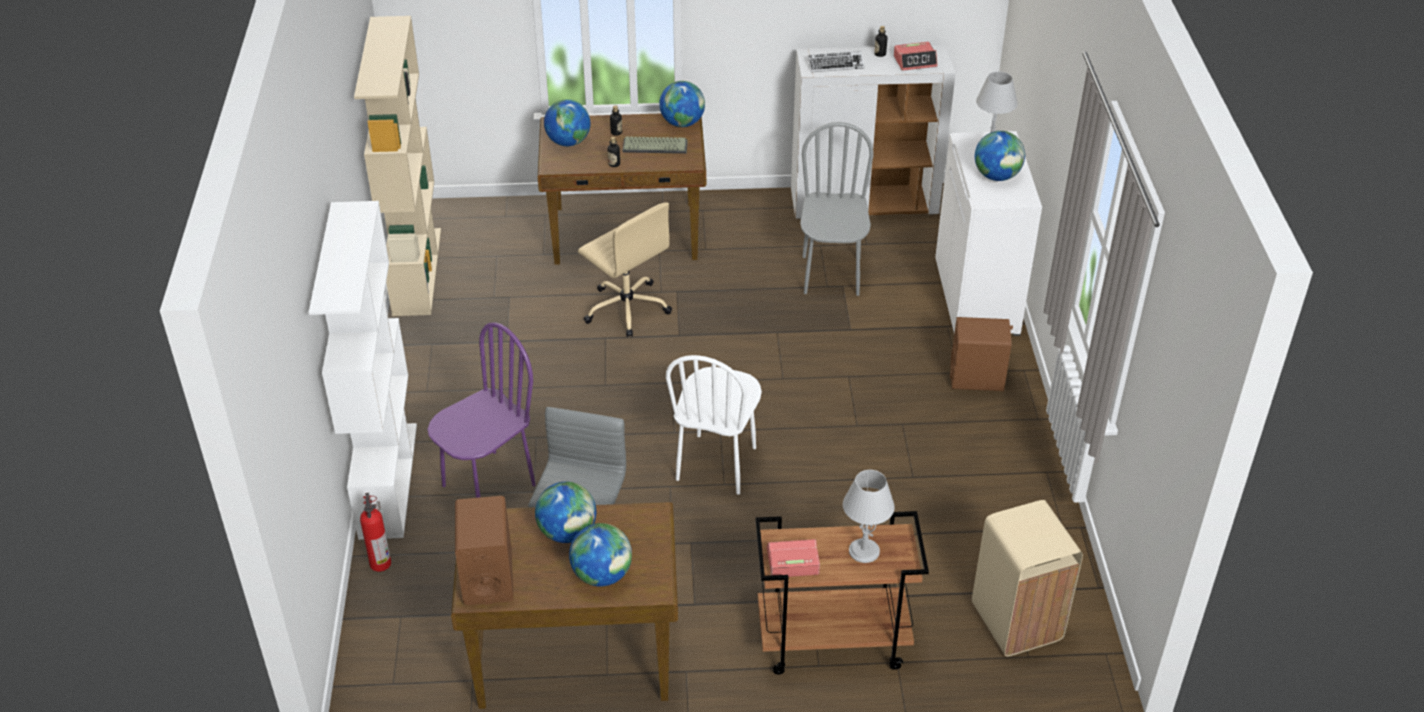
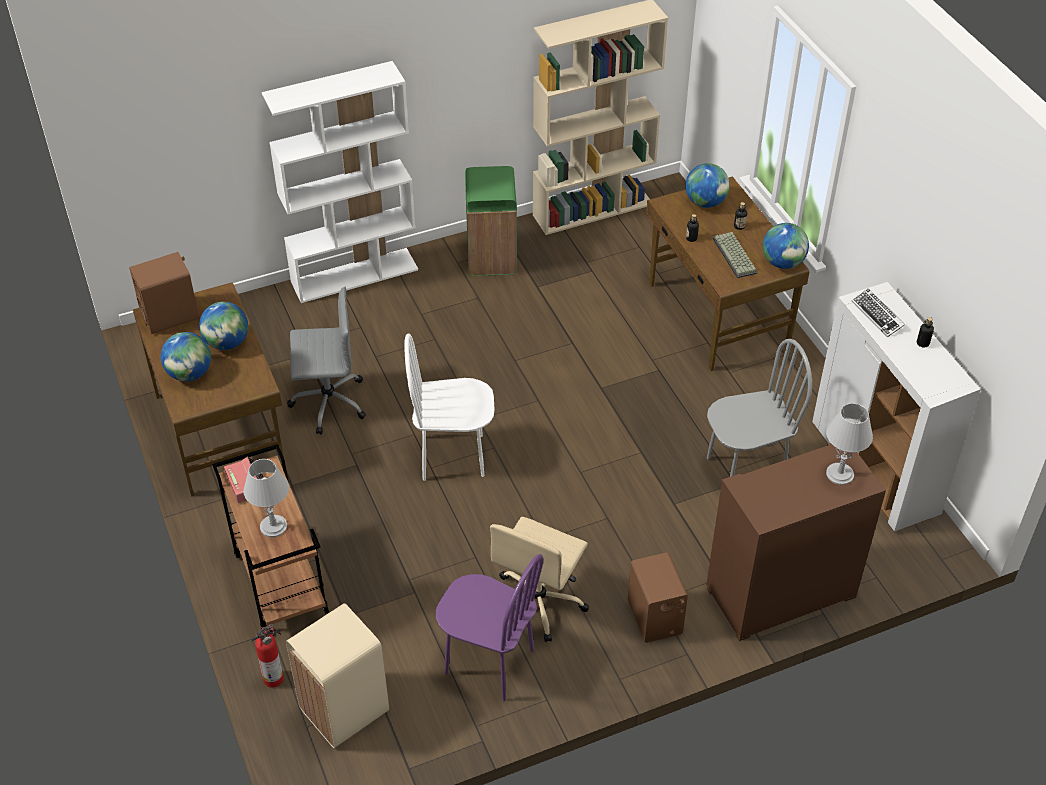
camera: 70 degrees right, 5 degrees up
(380, 562) = (273, 300): fire extinguisher -> fire extinguisher (275, 678)
(438, 362) = (492, 257): none -> green trash can
(488, 484) = (372, 329): purple chair -> purple chair (489, 662)
(626, 308) = (618, 344): beige office chair -> beige office chair (539, 602)
(915, 61) = (928, 372): alarm clock -> none
(978, 297) = (780, 593): white cabinet -> brown cabinet
(996, 176) = (790, 488): globe -> none

